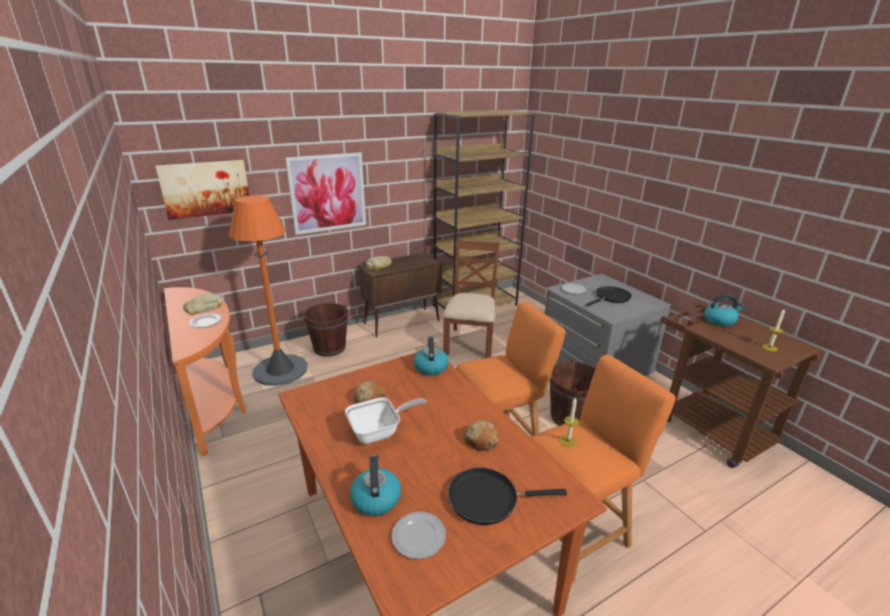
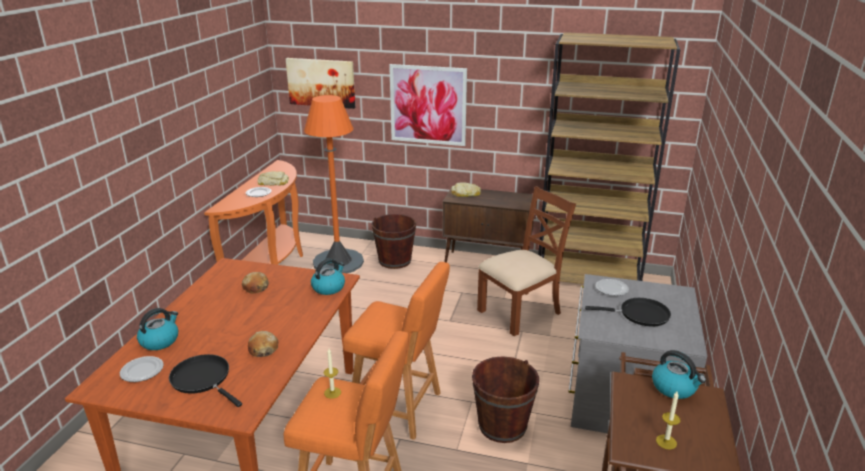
camera: 45 degrees right, 0 degrees up
(380, 432) = (225, 309): frying pan -> none

